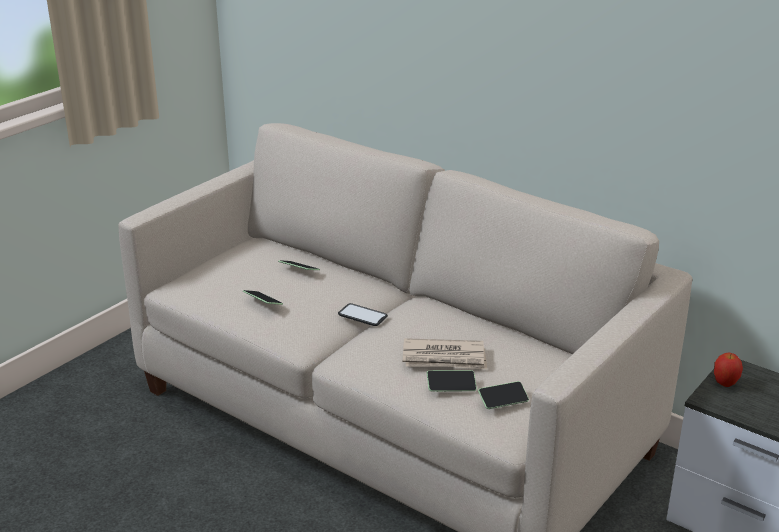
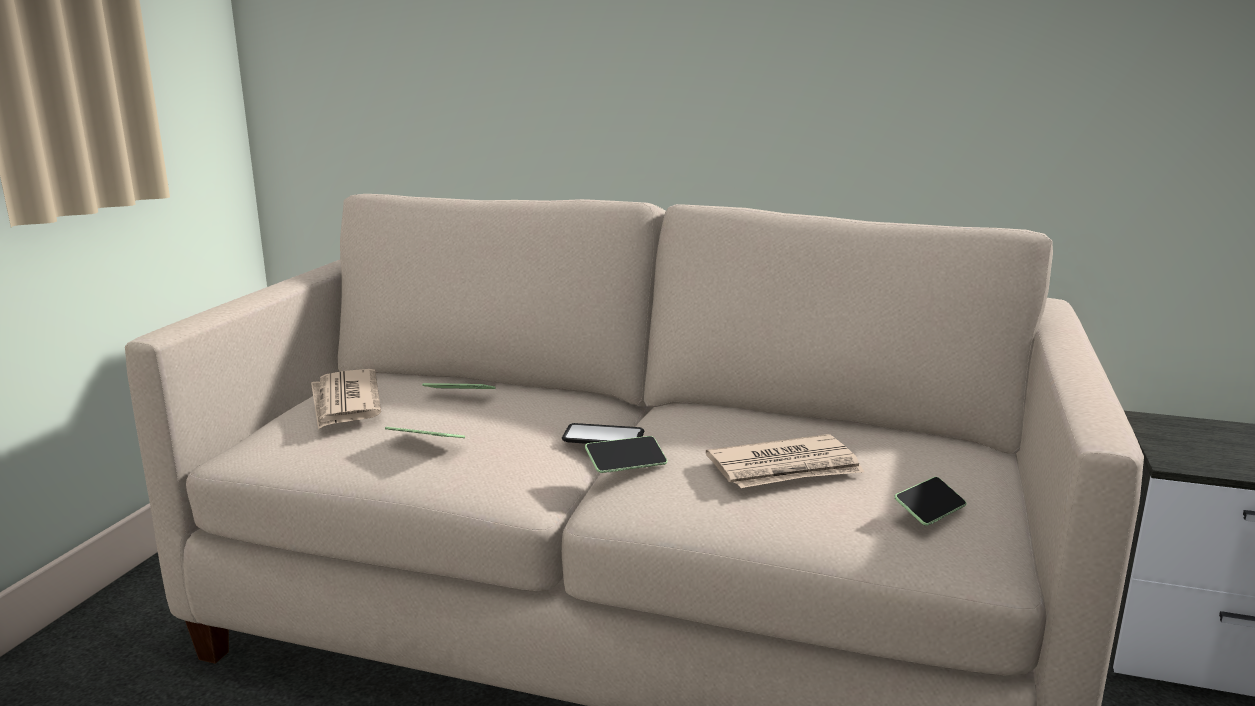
camera: 20 degrees left, 10 degrees down
(234, 265) = (345, 403): none -> newspaper
(451, 387) = (833, 506): phone -> phone (626, 465)
(725, 384) = (1170, 441): apple -> none

